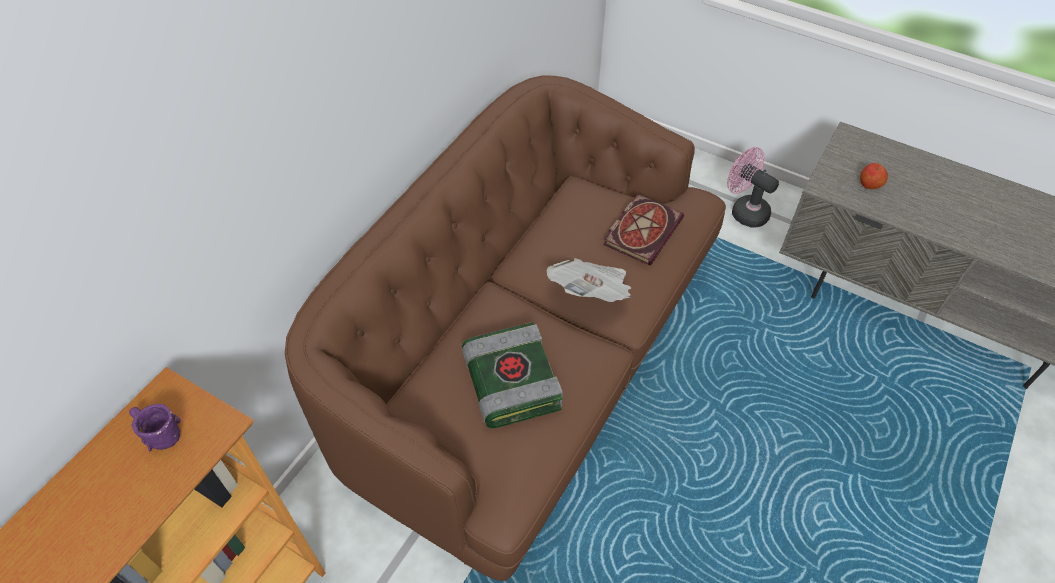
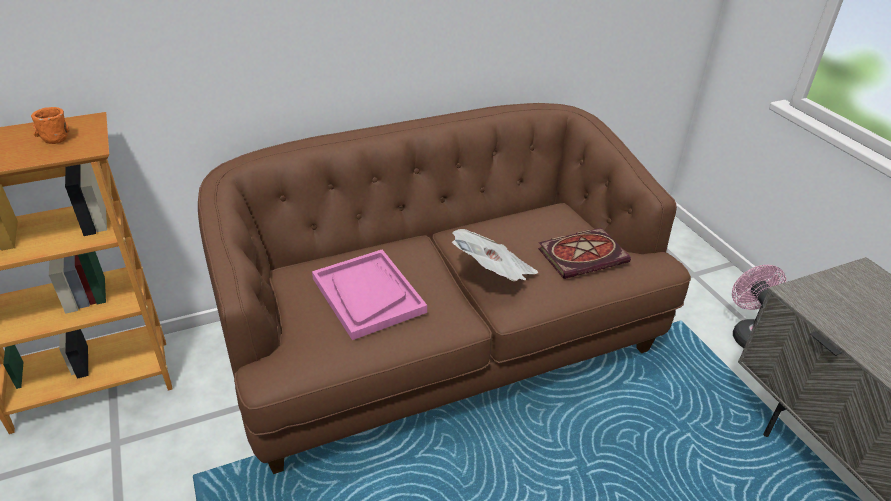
camera: 35 degrees right, 15 degrees down
(156, 434) = (54, 135): purple mug -> orange mug
(510, 381) = (368, 295): book -> pink tray
(870, 184) = (854, 314): apple -> none

